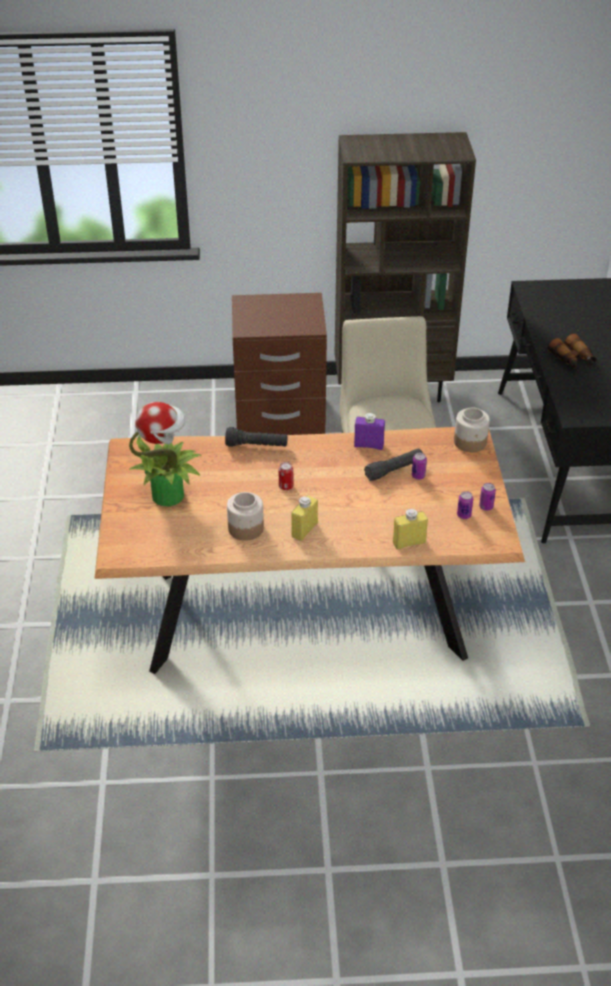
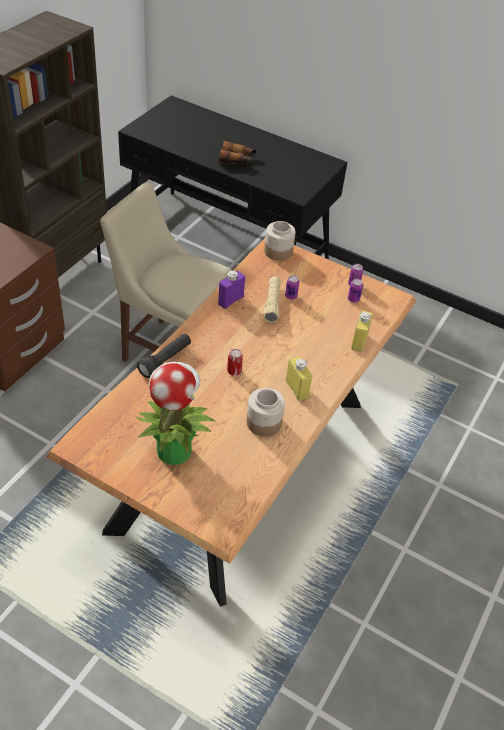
camera: 60 degrees left, 5 degrees up
(394, 470) = (272, 304): black flashlight -> beige flashlight

